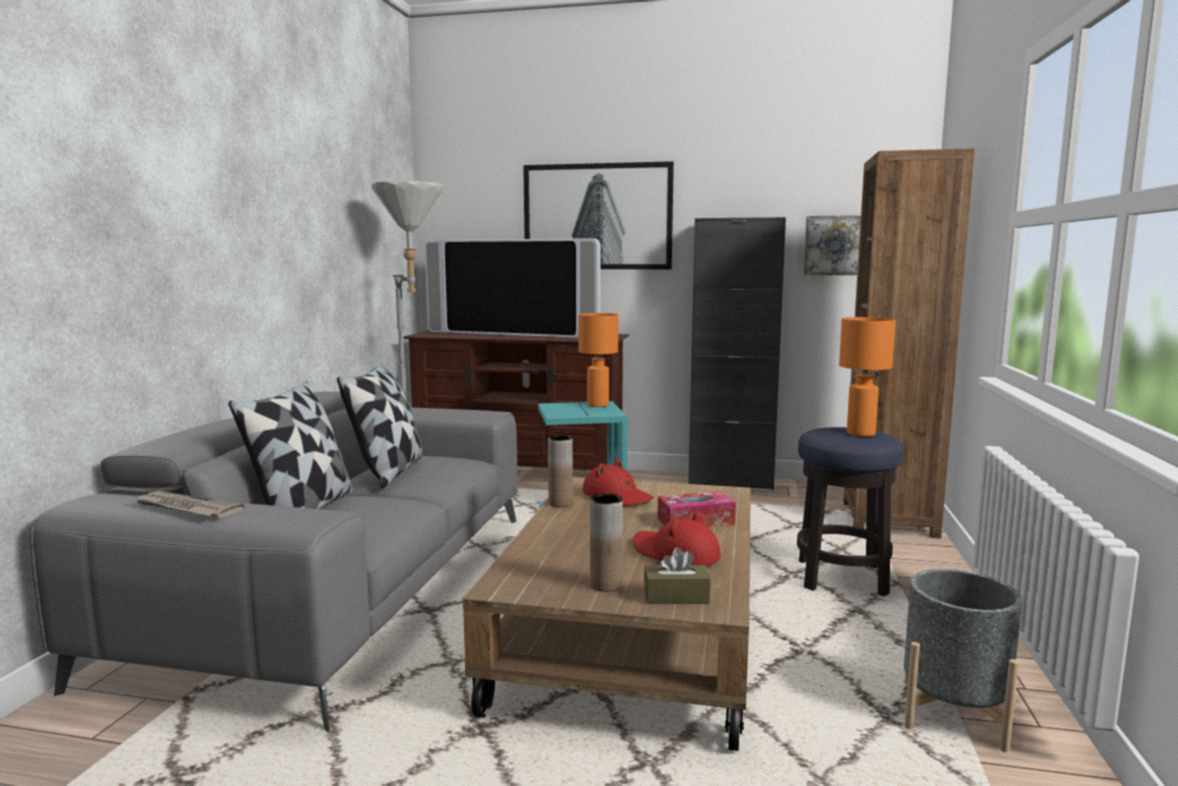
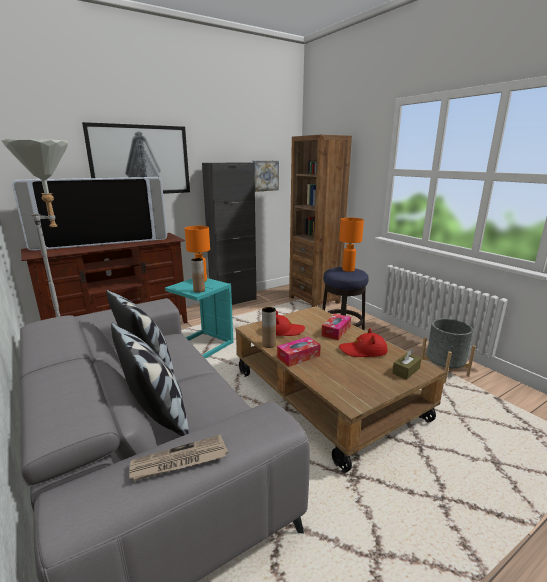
camera: 45 degrees left, 10 degrees up
(564, 526) = (298, 356): none -> tissue box
(606, 585) = (377, 378): brown vase -> brown vase (199, 290)

